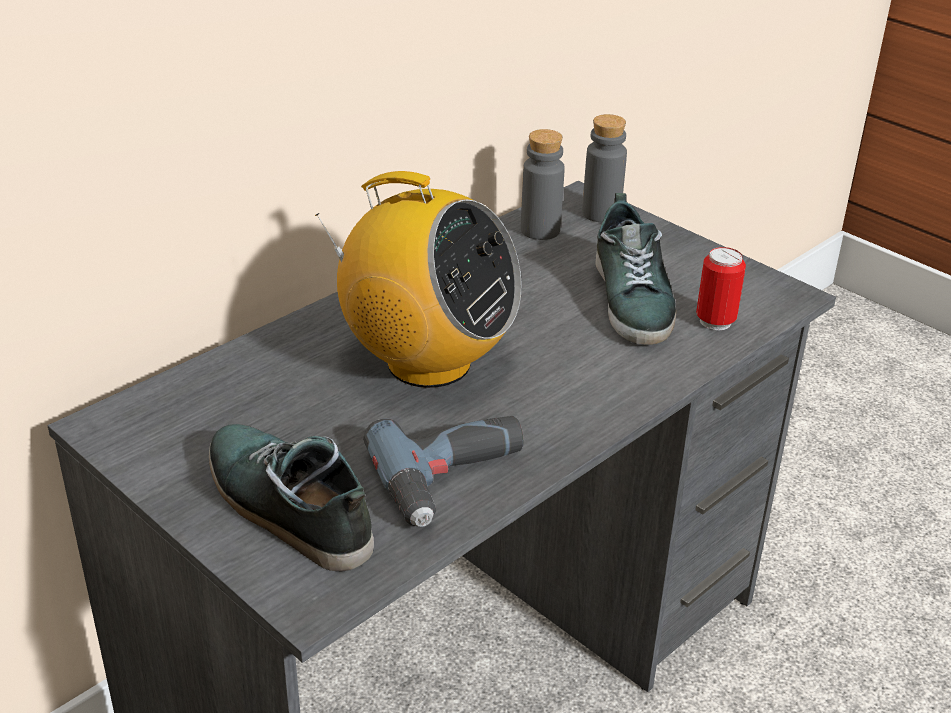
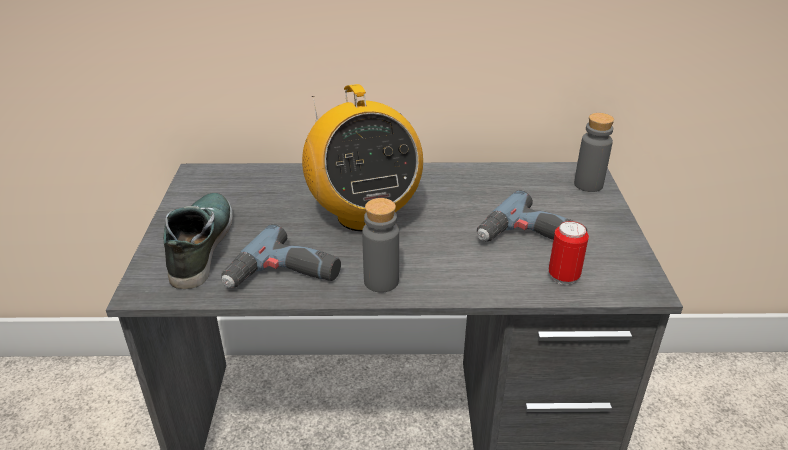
camera: 45 degrees right, 0 degrees up
(540, 230) = (534, 178): grey bottle -> grey bottle (381, 281)
(633, 299) = (530, 239): shoe -> power drill

